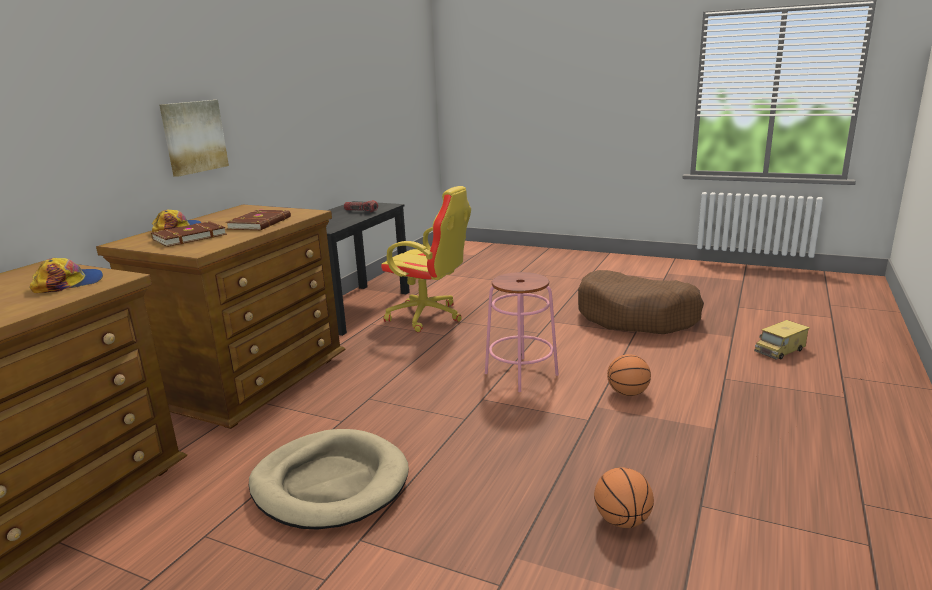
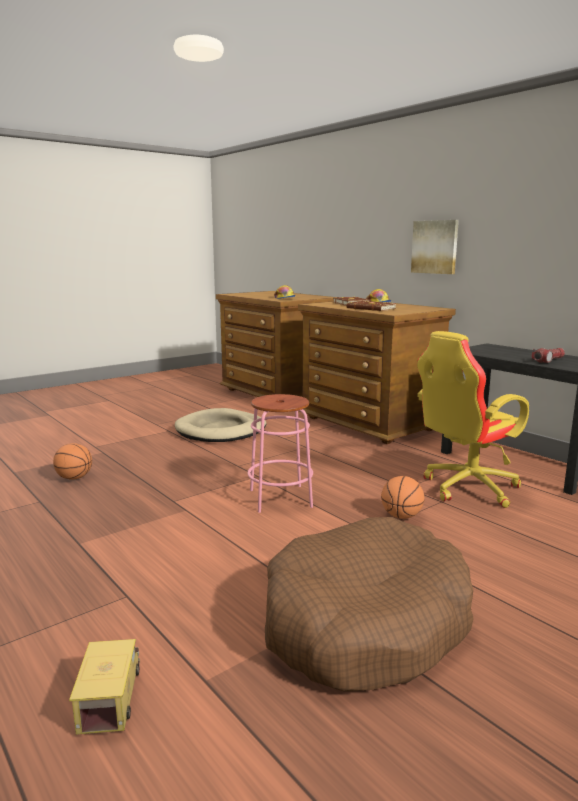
camera: 115 degrees right, 5 degrees down
(628, 393) = (183, 530): basketball -> basketball (401, 516)

